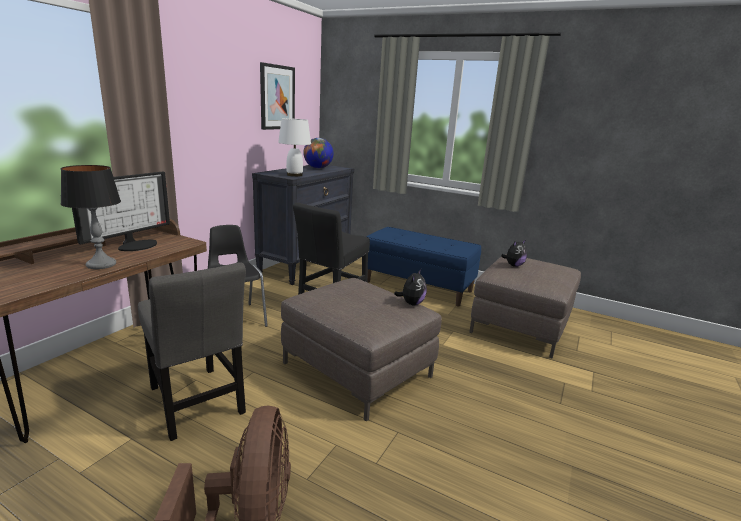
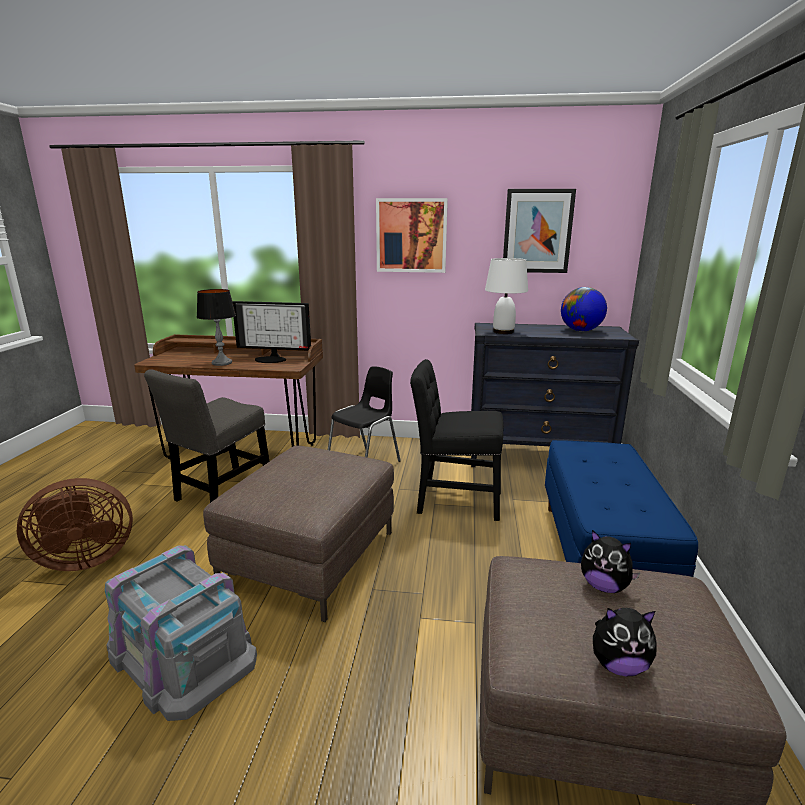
camera: 70 degrees right, 0 degrees up
(200, 97) = (411, 235): none -> picture
(411, 303) = (324, 507): plush toy -> plush toy (618, 665)
(440, 445) = (181, 654): none -> grey storage box

